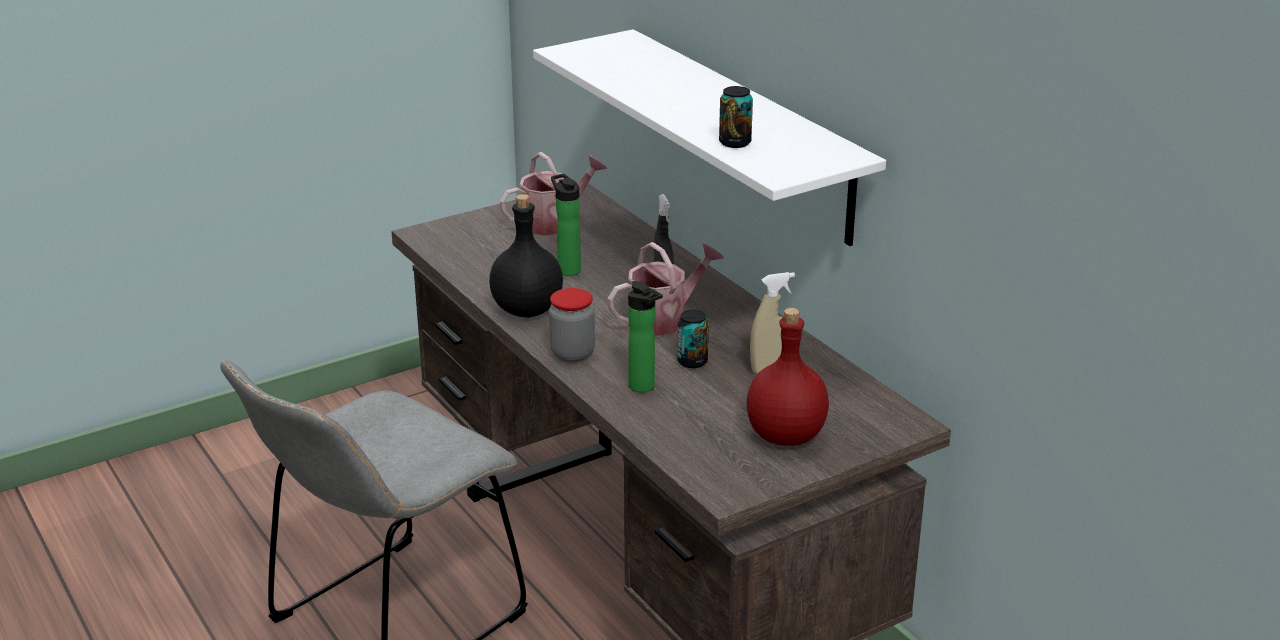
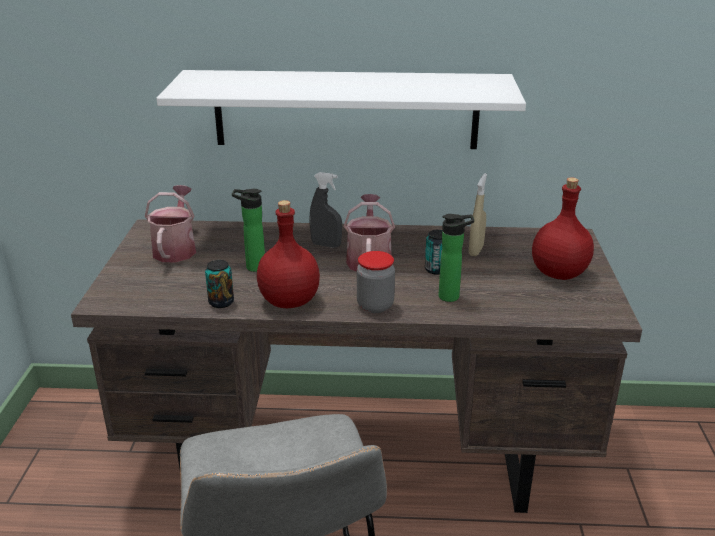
camera: 55 degrees left, 0 degrees up
(526, 309) = (288, 301): black bottle -> red bottle
(735, 142) = (434, 92): can -> can (221, 302)

